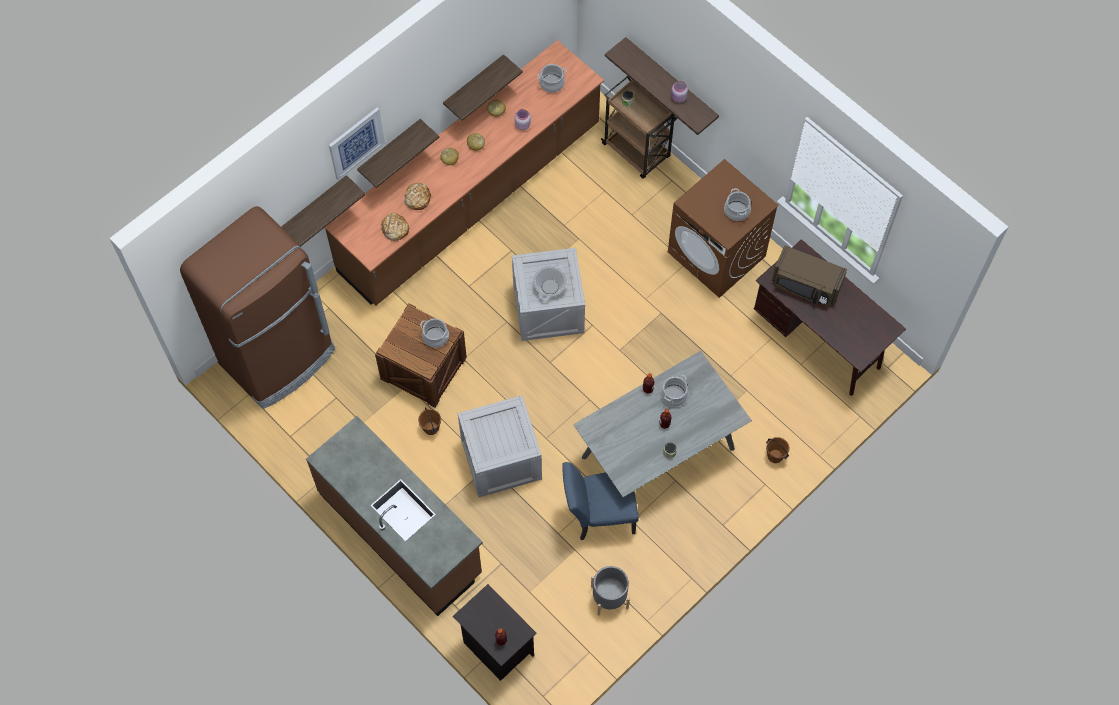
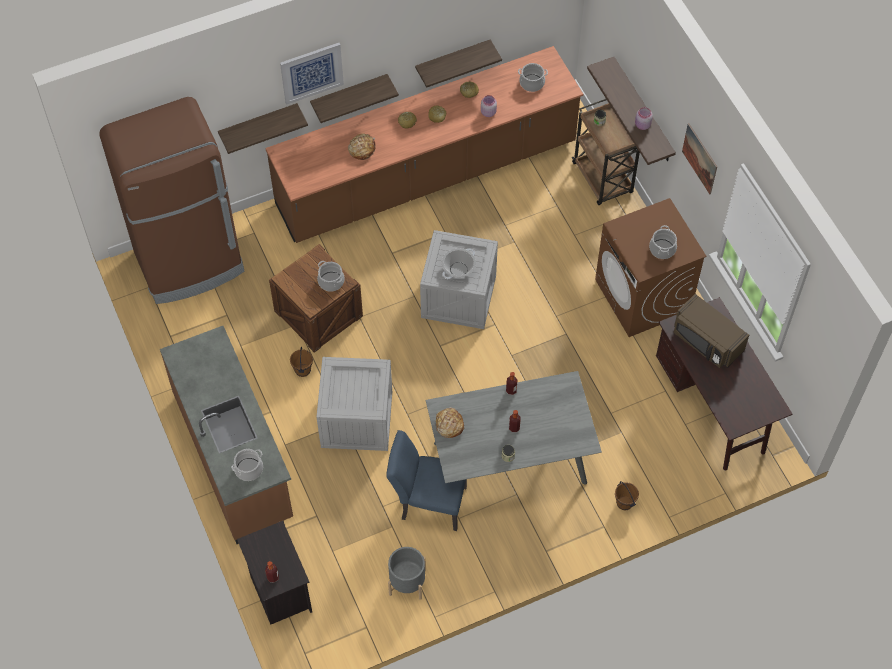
camera: 20 degrees right, 5 degrees down
(395, 229) = (329, 170): bread -> bread (449, 425)
(674, 395) = (534, 404): cooking pot -> cooking pot (249, 469)
(751, 118) = (699, 158): none -> picture

